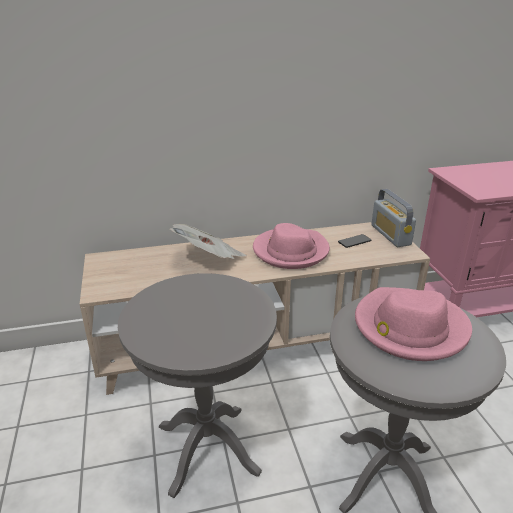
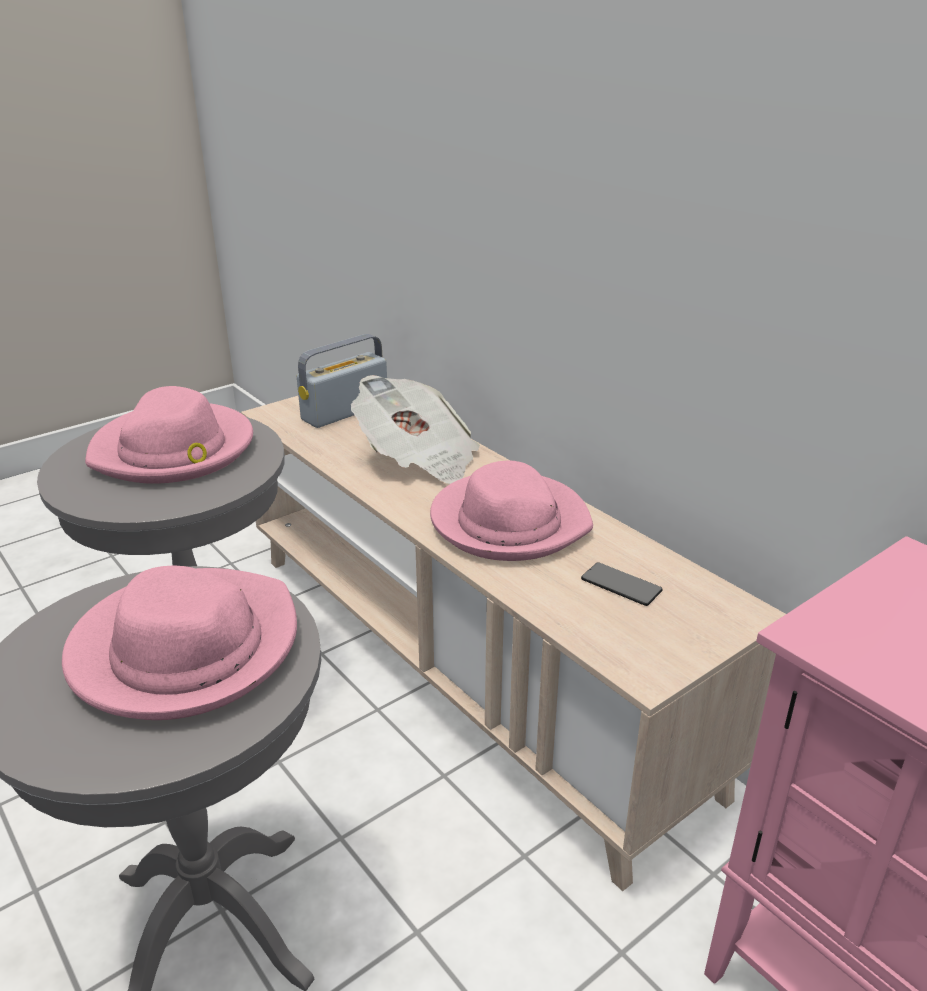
camera: 65 degrees right, 0 degrees up
(189, 309) = (174, 450): none -> pink hat
(390, 235) = (707, 630): radio -> radio (345, 411)

